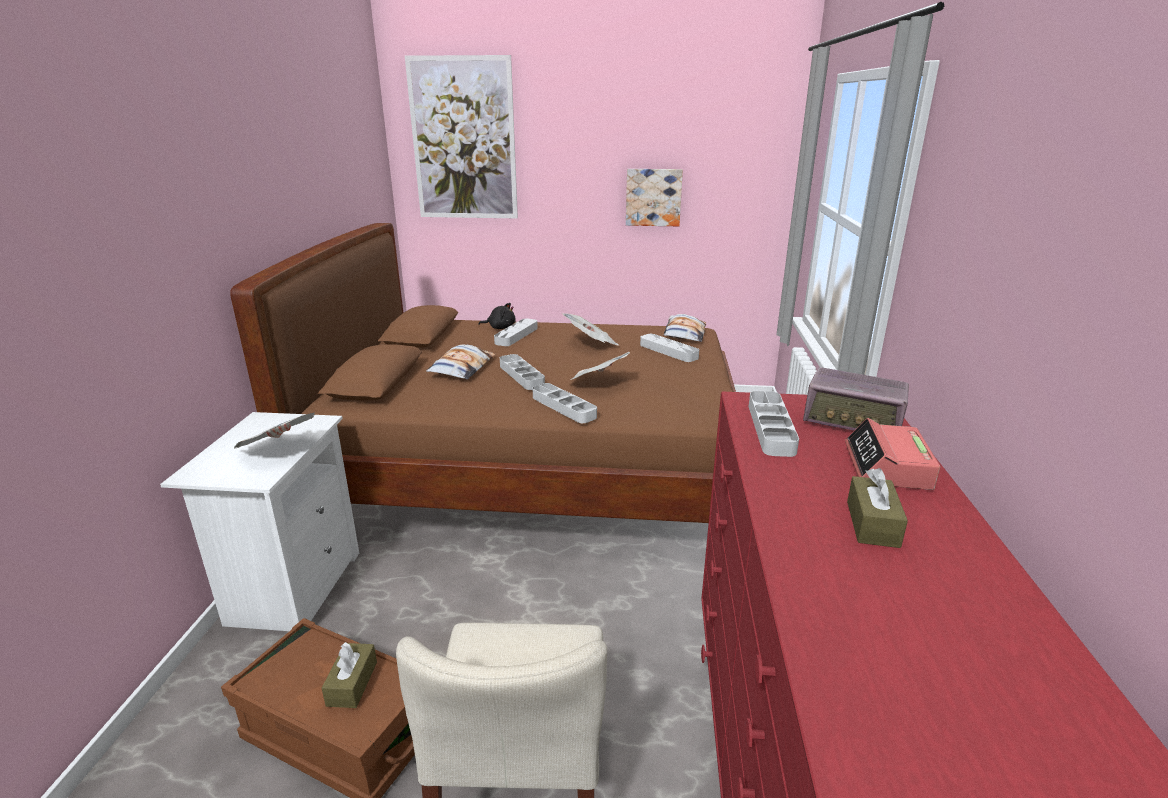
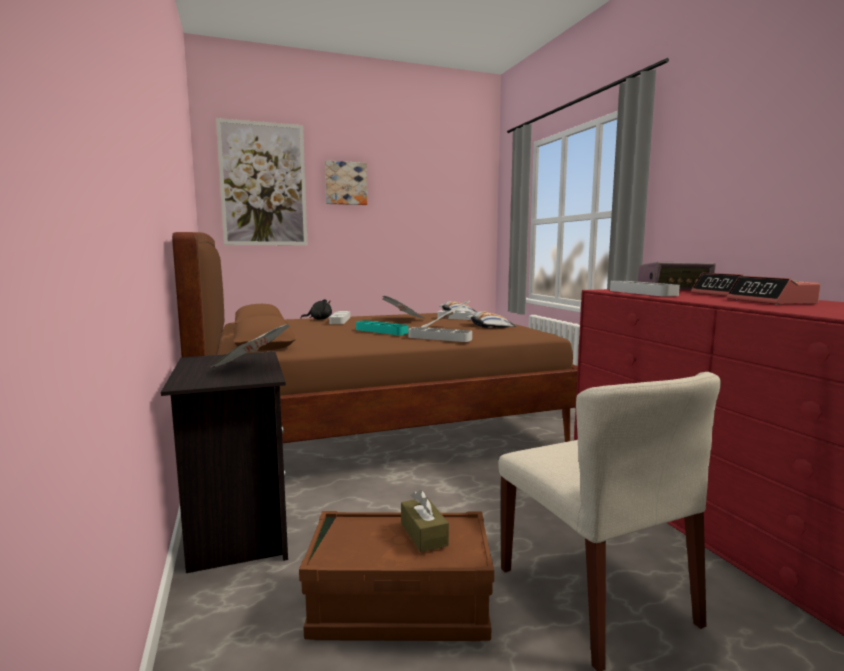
camera: 25 degrees left, 15 degrees down
(293, 589) = (237, 531): white nightstand -> black nightstand
(462, 368) = (325, 333): pillow -> pillow (489, 327)
(521, 375) = (381, 331): grey tray -> turquoise tray
(653, 197) = (407, 229): picture -> picture (345, 183)
(872, 524) = (771, 301): brown tissue box -> alarm clock

